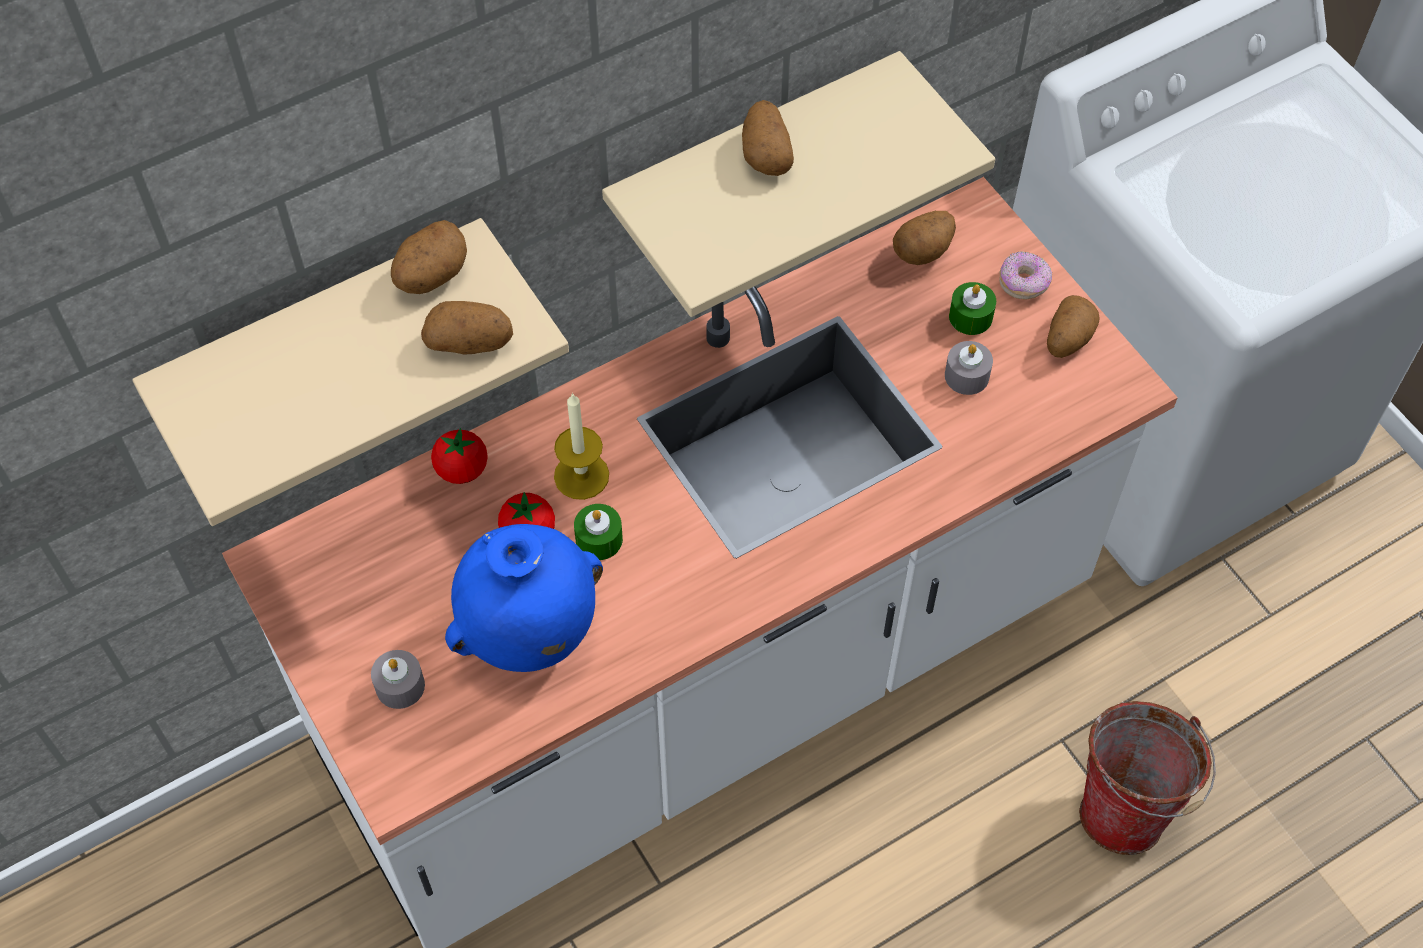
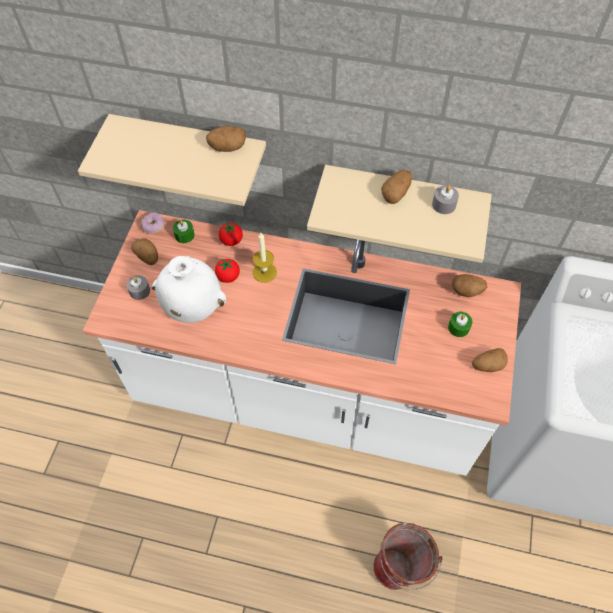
camera: 45 degrees right, 0 degrees up
(470, 342) = (213, 177): potato -> potato (148, 257)
(529, 634) = (192, 308): blue vase -> white vase
(599, 539) = (247, 297): green candle -> green candle (184, 235)
(966, 376) = (433, 347): grey candle -> grey candle (443, 204)
(1023, 283) = (493, 332): donut -> donut (153, 227)

